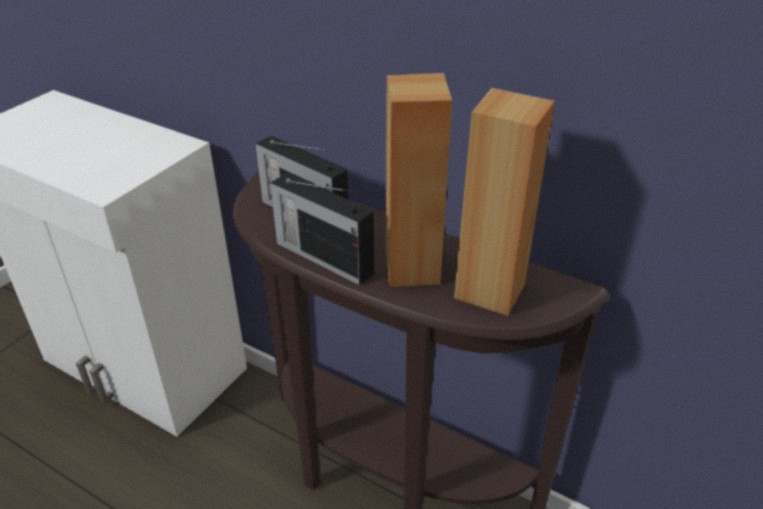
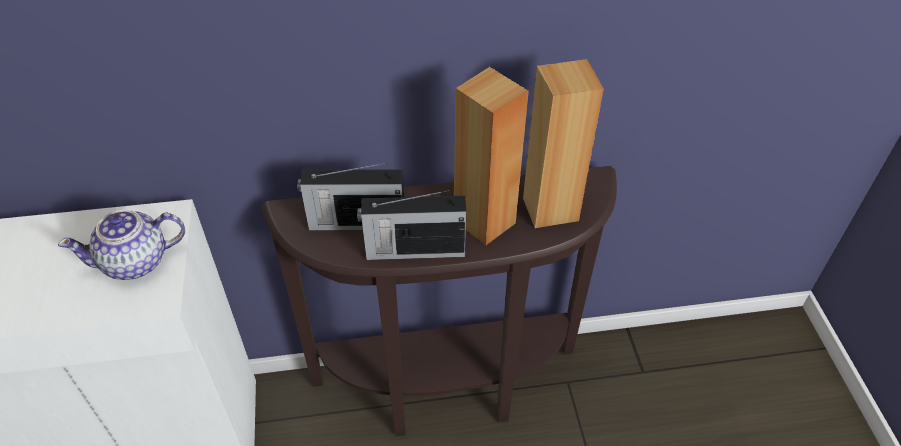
camera: 40 degrees left, 10 degrees up
(124, 161) = (136, 262): none -> teapot

